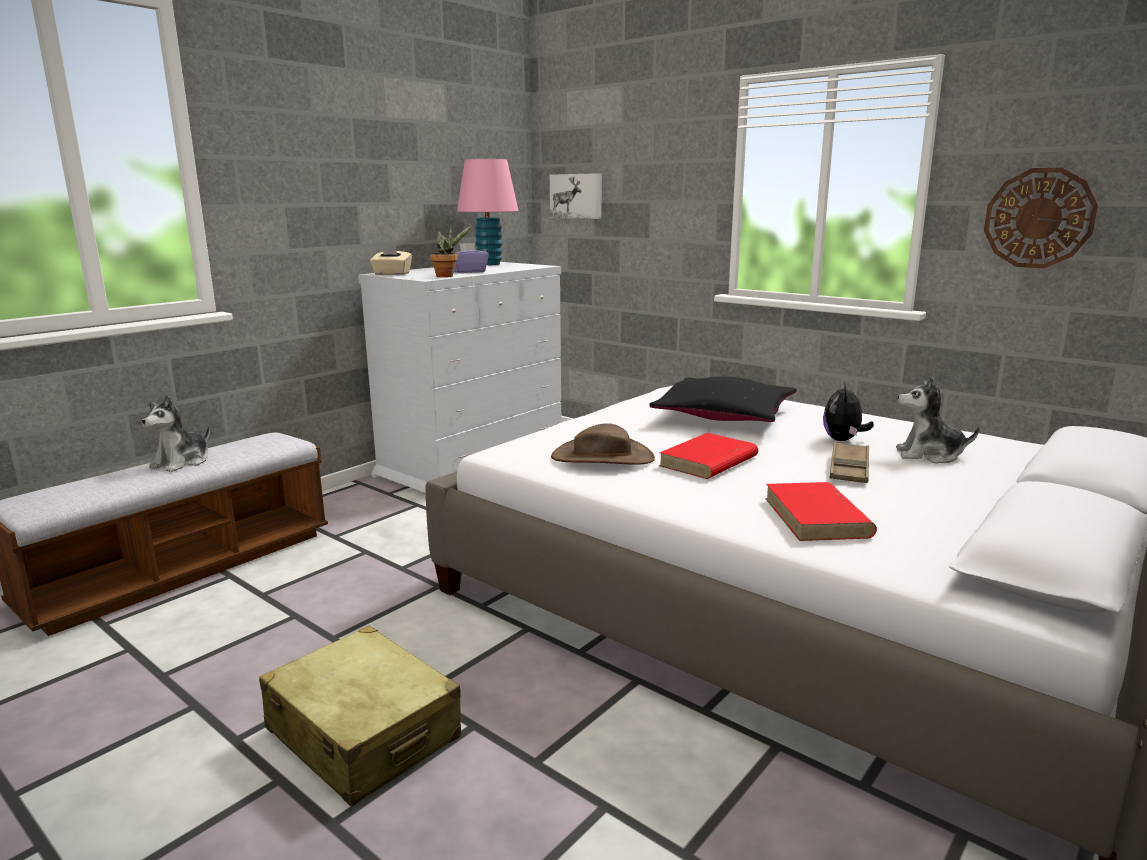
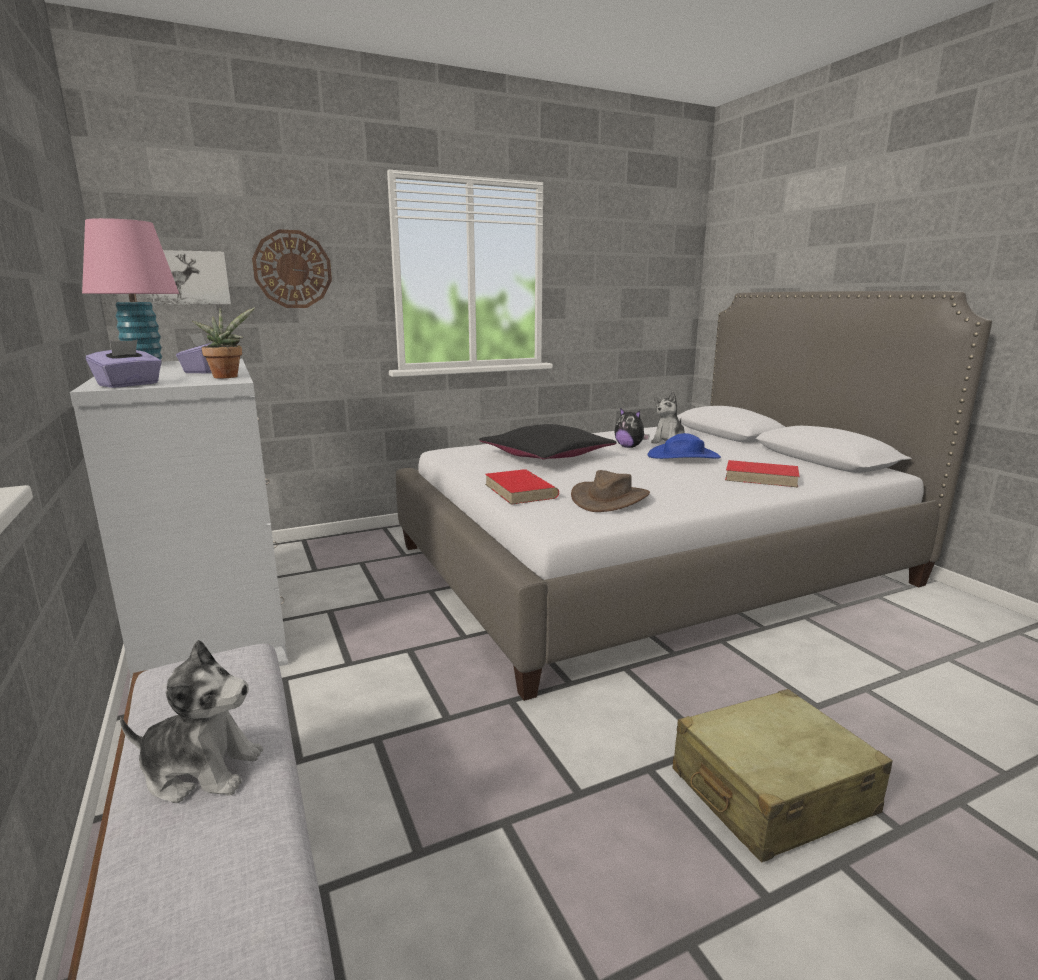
camera: 65 degrees left, 0 degrees up
(182, 462) = (201, 769): plush toy -> plush toy turned 45 degrees counterclockwise
(392, 274) = (129, 385): beige tissue box -> purple tissue box
(708, 461) = (645, 477): red book -> red book (521, 491)
(849, 468) = (683, 456): brown tray -> blue hat
(1039, 218) = (602, 296): wall clock -> wall clock (292, 269)

